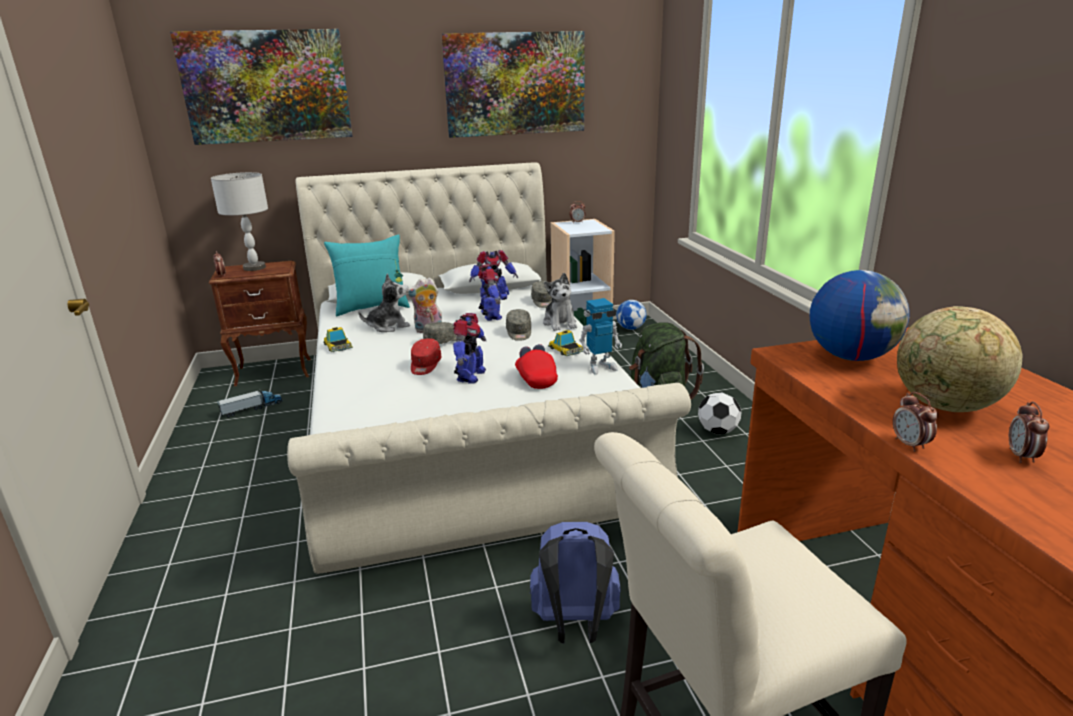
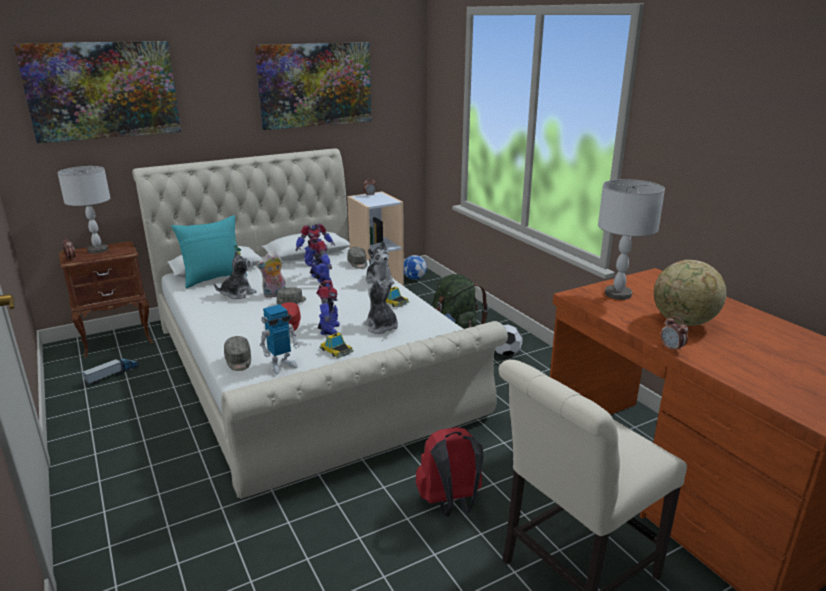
camera: 15 degrees left, 0 degrees up
(338, 345) = (202, 314): toy car -> toy car (336, 350)
(519, 333) = (351, 291): grey cap -> grey cap (238, 361)
(536, 379) = (381, 327): red cap -> plush toy
(575, 625) = (450, 504): blue backpack -> red backpack
(600, 367) = (426, 313): toy robot -> toy robot (281, 365)
(850, 356) = (617, 294): globe -> grey table lamp
(1021, 456) = (733, 349): alarm clock -> none

